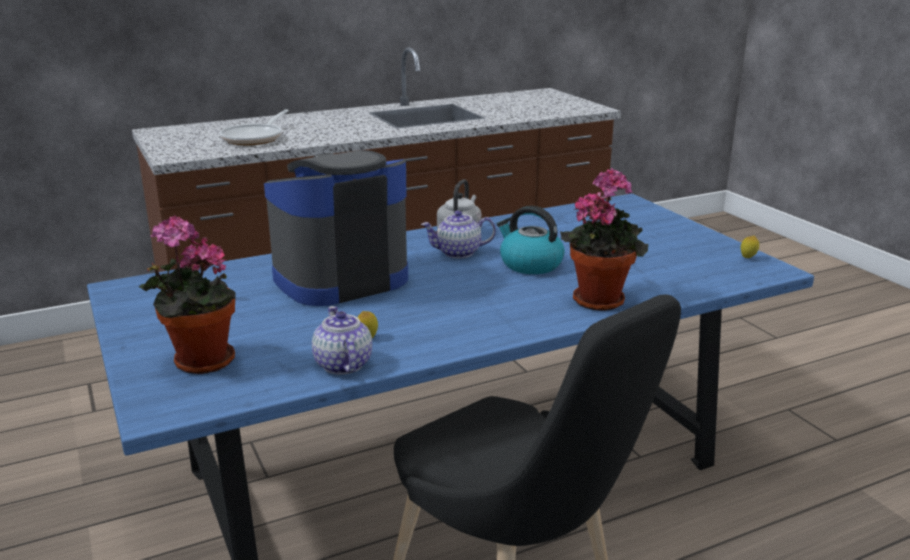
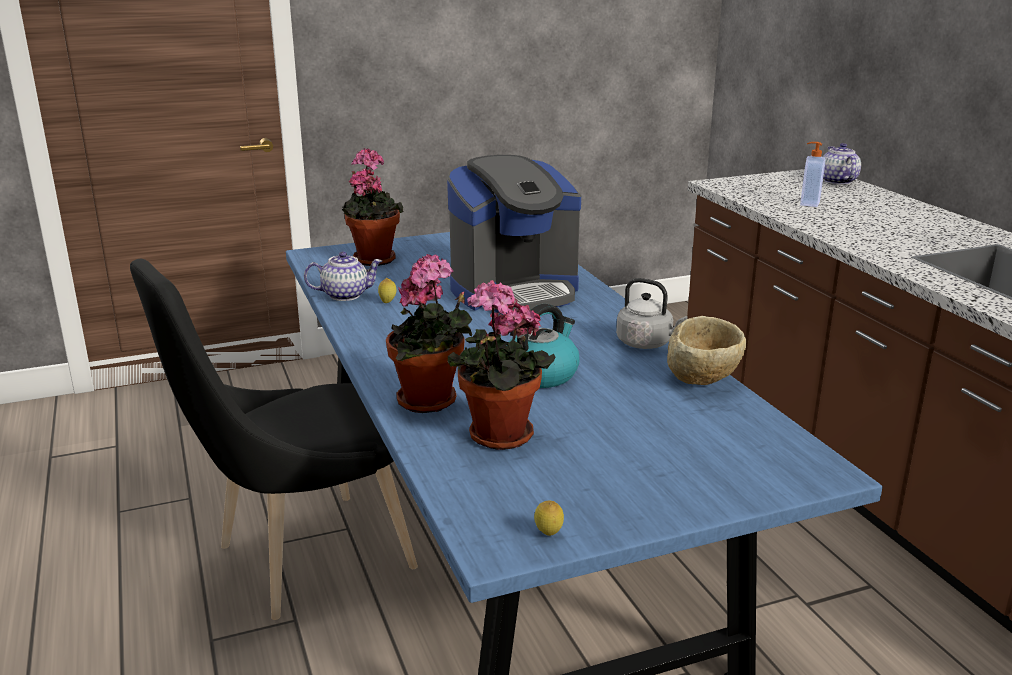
camera: 95 degrees right, 0 degrees up
(255, 138) = (808, 203): frying pan -> soap dispenser
(340, 278) = (515, 292): coffee machine -> coffee machine turned 90 degrees clockwise
(458, 253) = (579, 340): teapot -> teapot (837, 181)
(522, 220) = (703, 381): none -> beige bowl
(644, 274) = (497, 438): none -> potted plant

